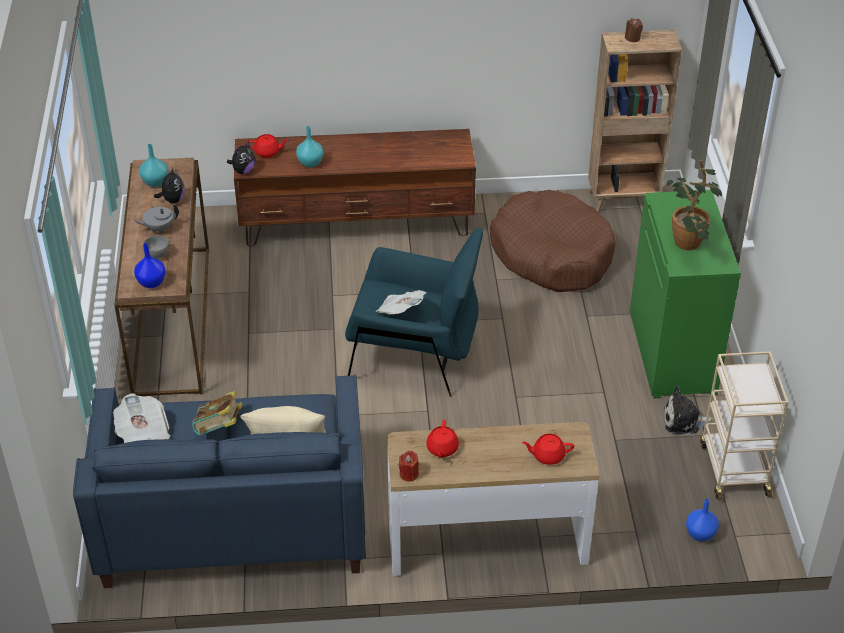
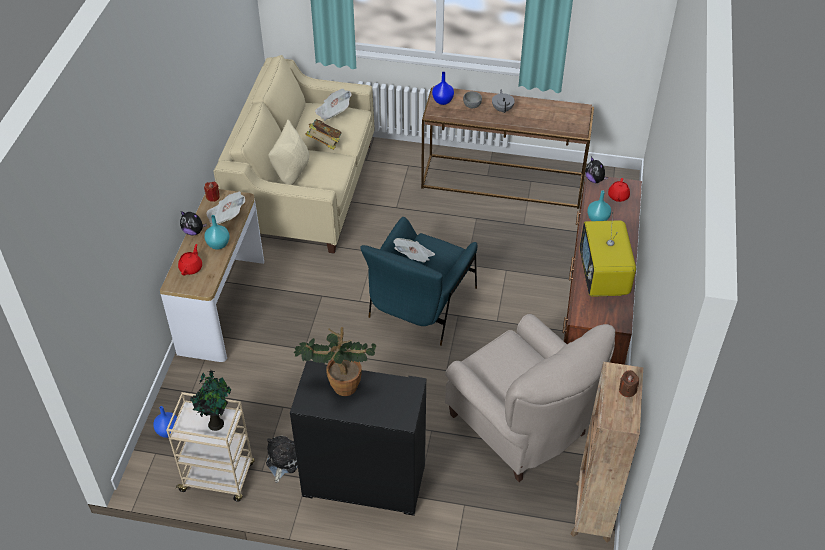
camera: 105 degrees right, 5 degrees up
(155, 182) = (559, 112): turquoise vase -> turquoise vase (218, 244)
(172, 200) = (535, 118): plush toy -> plush toy (193, 231)
(233, 517) = (304, 190): blue sofa -> beige sofa
(401, 151) = (603, 278): none -> television
(442, 449) = (226, 216): red teapot -> newspaper
(551, 254) = (522, 428): brown dog bed -> beige armchair
(673, 353) = (363, 481): green cabinet -> black cabinet
(744, 380) = (216, 422): none -> potted plant

